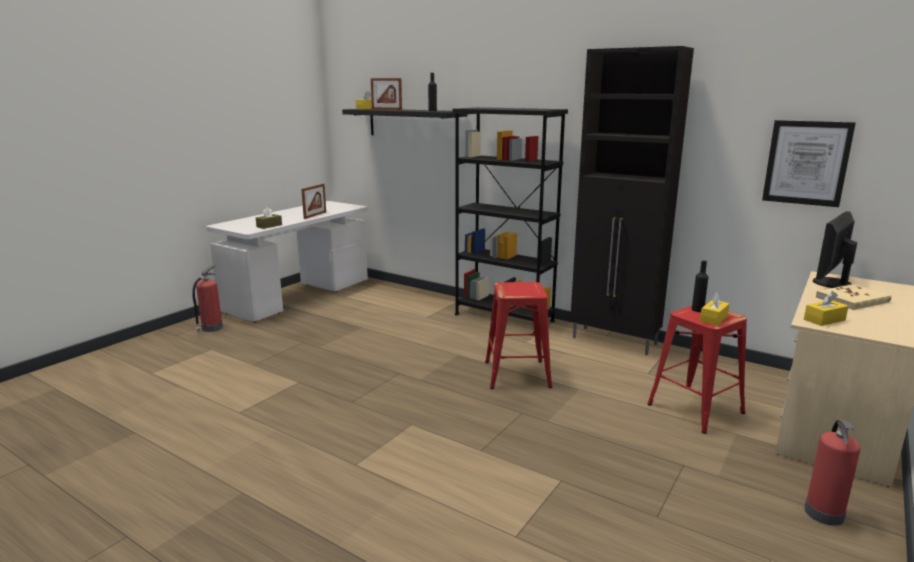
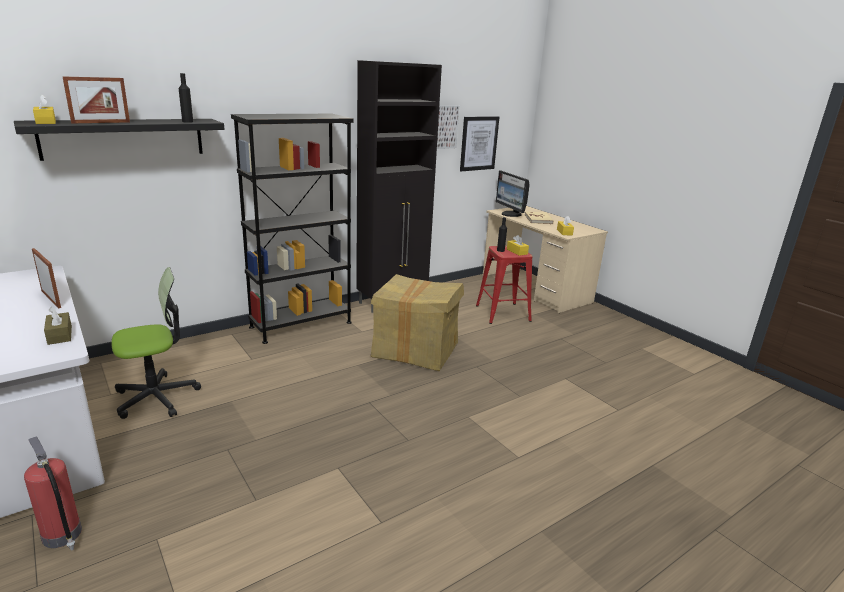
camera: 70 degrees left, 5 degrees up
(350, 307) = (157, 397): none -> office chair
(518, 374) = (416, 350): red stool -> cardboard box
(735, 132) = (444, 126): none -> picture
(823, 512) = (608, 323): fire extinguisher -> none

